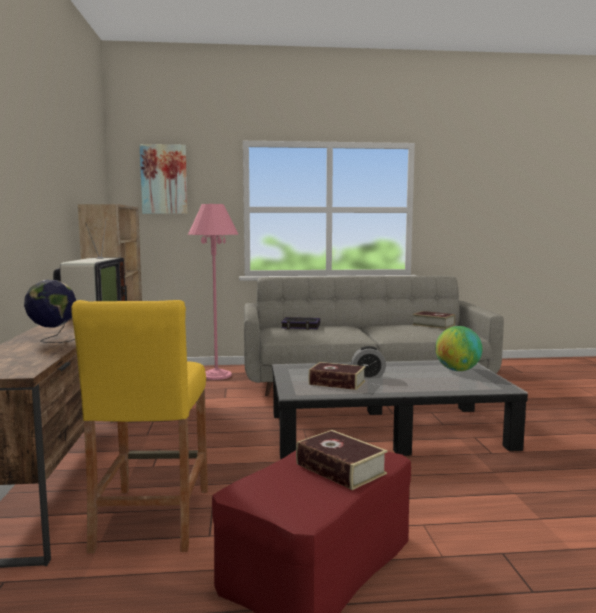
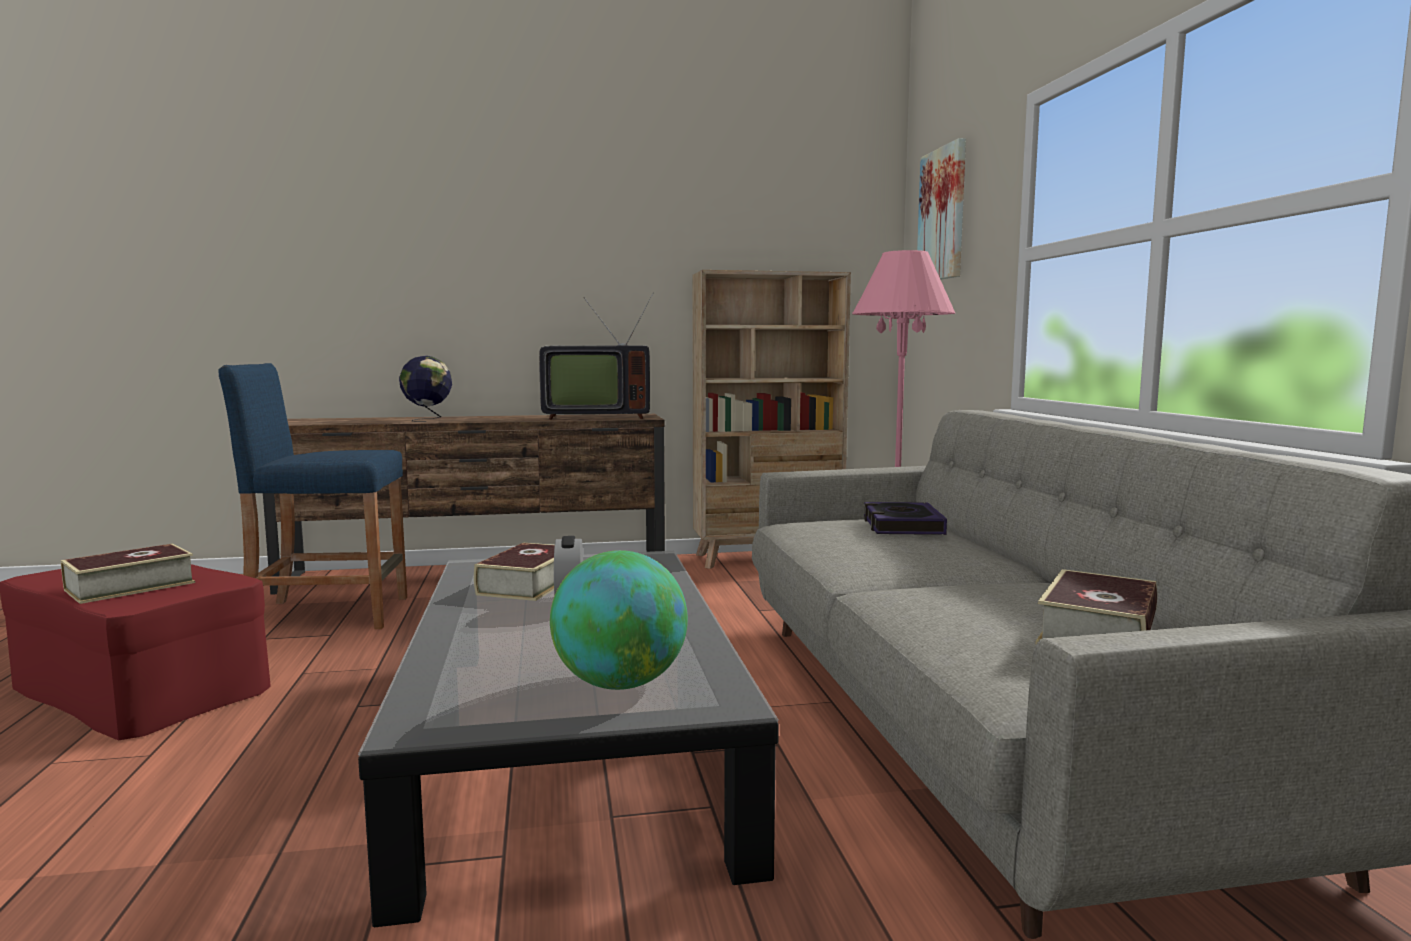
camera: 85 degrees right, 0 degrees up
(152, 518) = (328, 614): yellow stool -> blue stool

